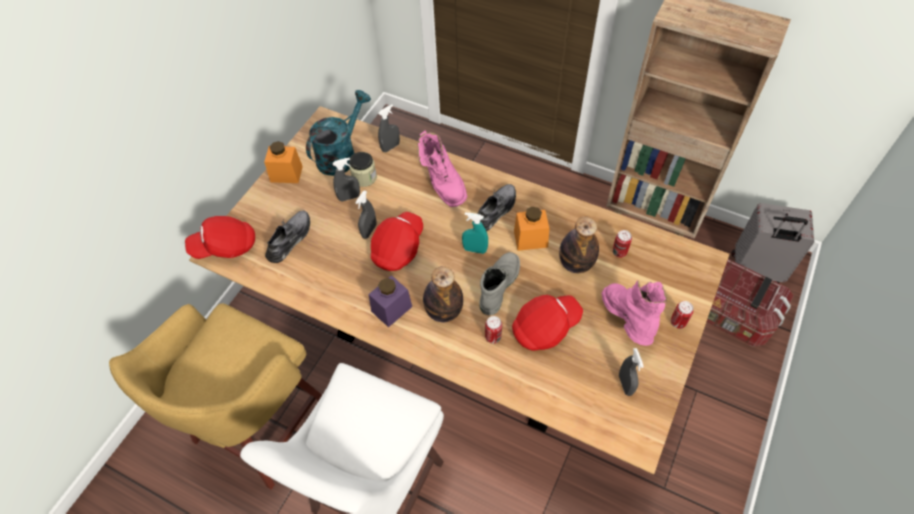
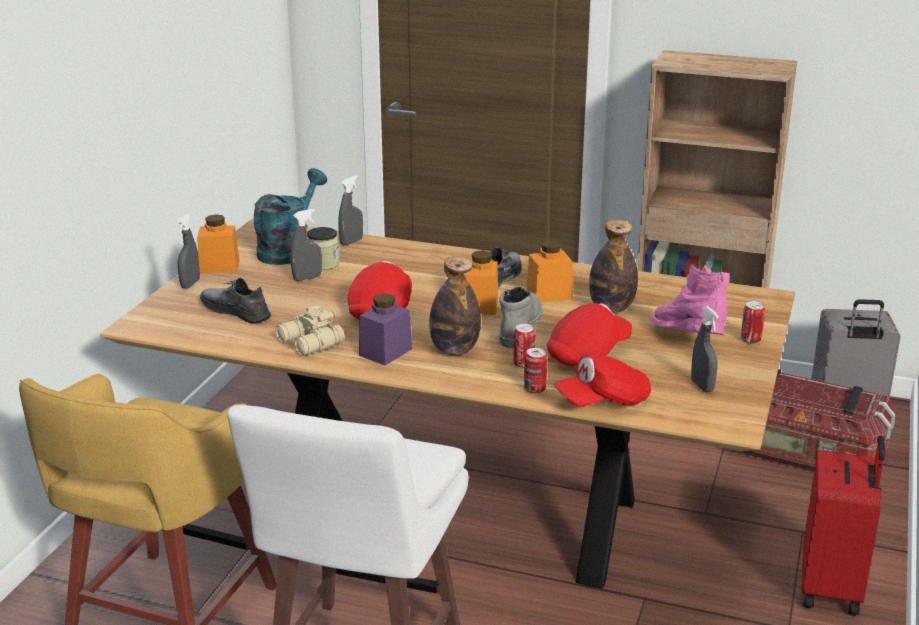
camera: 10 degrees left, 30 degrees down
(225, 246) = (149, 321): red cap -> red cap (603, 401)
(290, 239) = (236, 311): grey shoe -> grey shoe turned 75 degrees counterclockwise
(337, 290) = (309, 343): none -> beige binoculars
(369, 231) = (340, 300): grey spray bottle -> grey spray bottle (190, 284)
(442, 183) = (425, 263): pink boot -> none
(475, 250) = (481, 305): turquoise spray bottle -> orange jar
(619, 252) = (662, 297): can -> can (535, 389)
(704, 451) = (832, 588): none -> red suitcase

